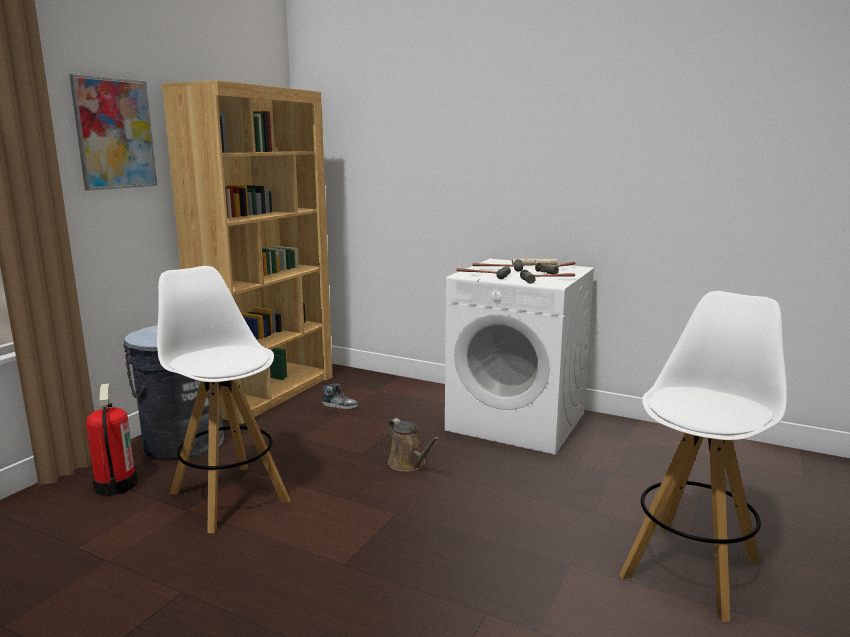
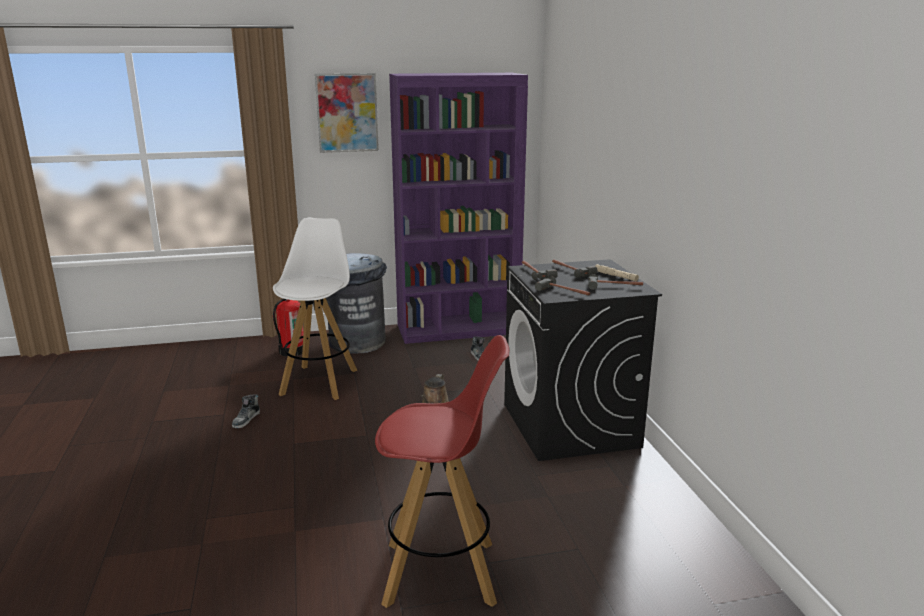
camera: 50 degrees right, 5 degrees up
(229, 578) = (246, 420): none -> shoe
(269, 393) = (458, 330): brown bookcase -> purple bookcase
(517, 422) = (571, 426): white washing machine -> black washing machine
(691, 567) = (442, 573): white stool -> red stool

